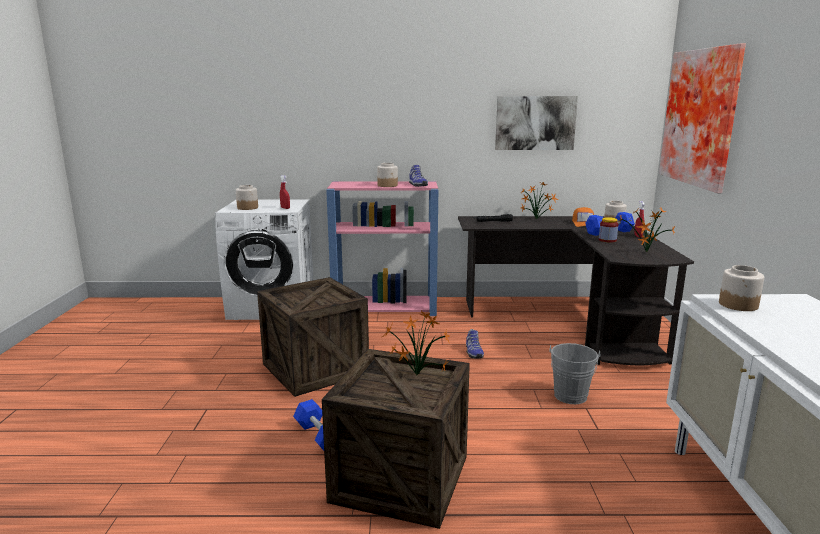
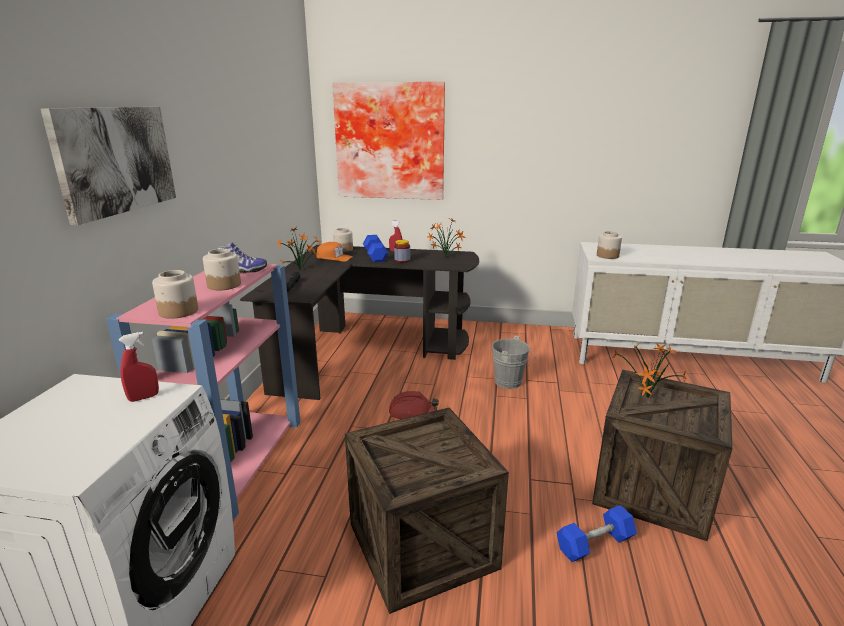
camera: 80 degrees left, 5 degrees up
(247, 208) = (78, 446): jar -> jar (178, 311)
(473, 352) = (412, 413): shoe -> red hard hat
(535, 123) = (262, 162): picture -> picture (115, 160)

